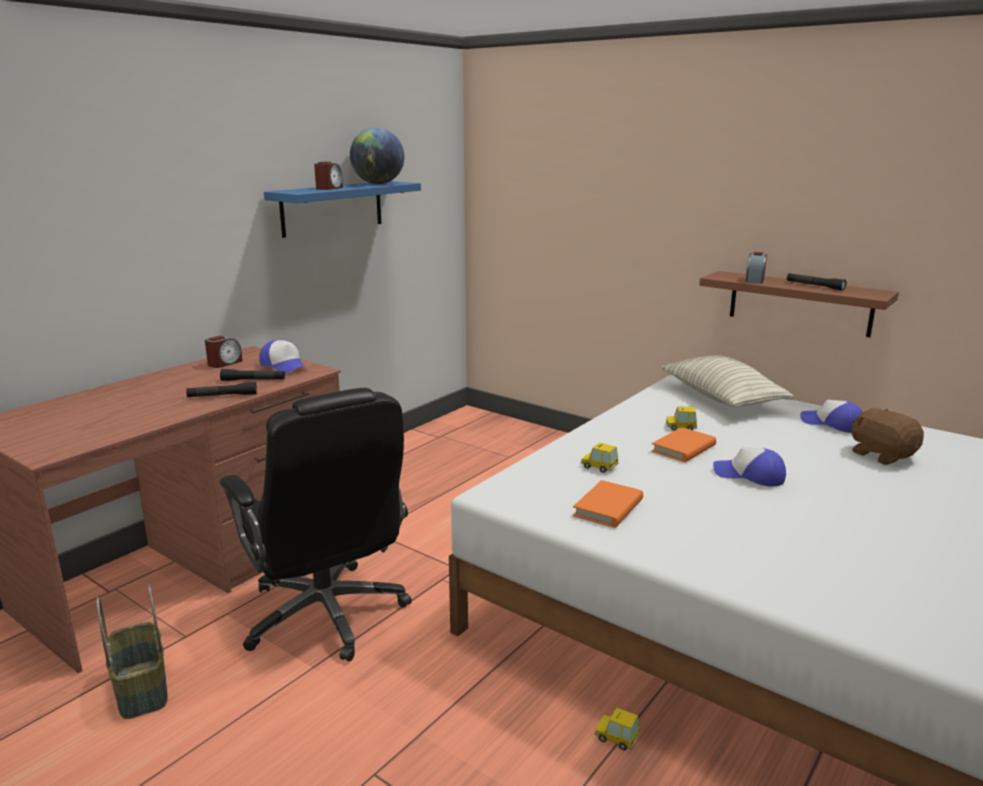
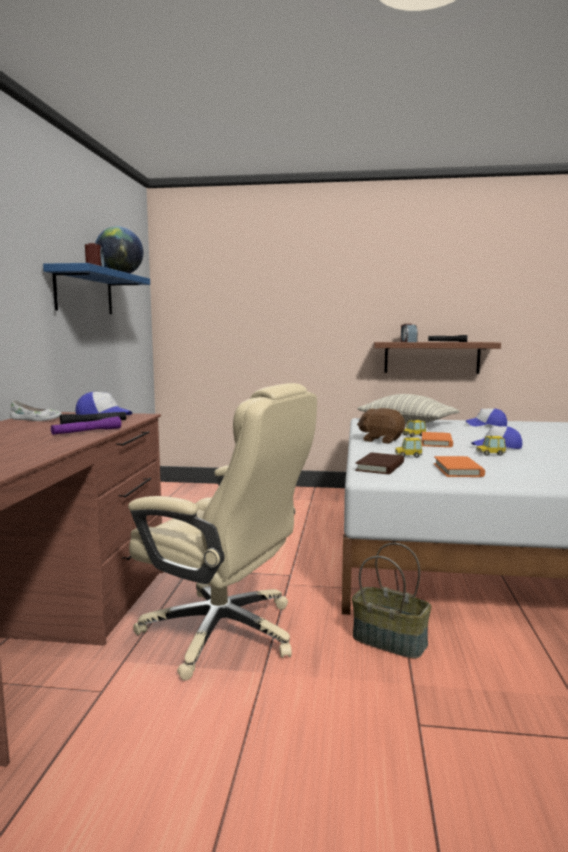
camera: 30 degrees left, 10 degrees down
(143, 689) = (110, 750): basket -> basket (390, 641)
(222, 396) = (87, 432): black flashlight -> purple flashlight
(224, 363) = (35, 419): alarm clock -> white shoe
(326, 615) = (224, 633): black office chair -> beige office chair
(530, 480) = (380, 467): none -> brown book
(616, 737) = (534, 637): toy car -> toy car (490, 454)
(882, 455) = (537, 432): brown plush toy -> brown plush toy (381, 440)

